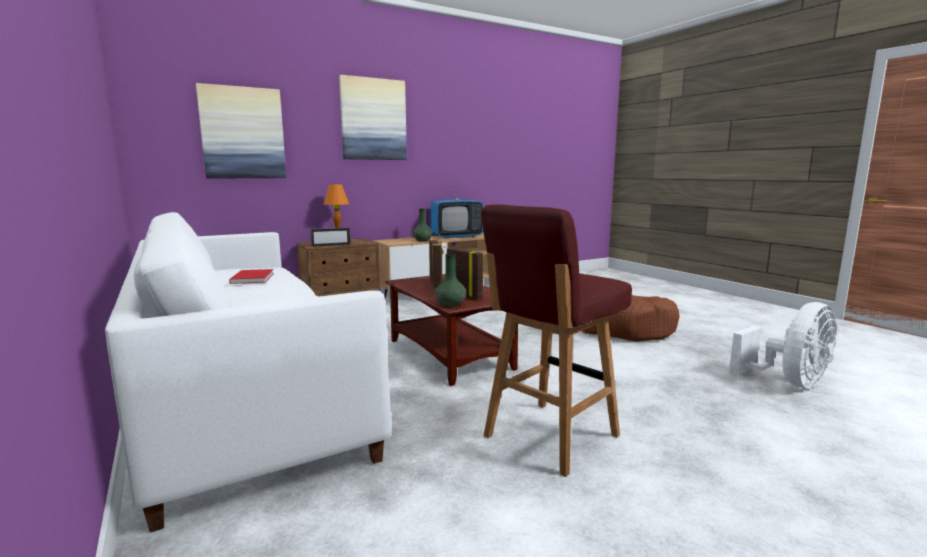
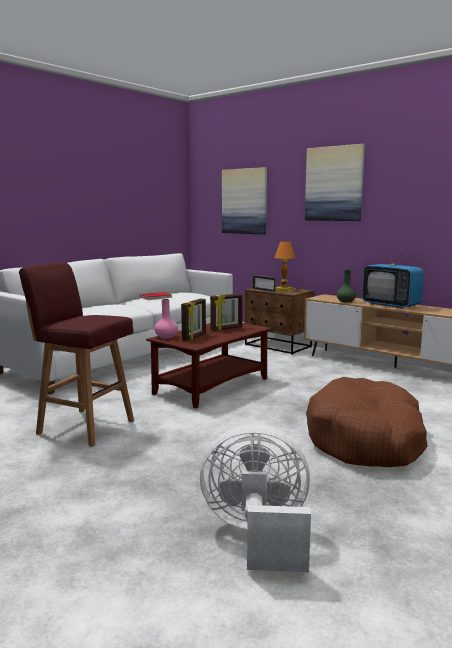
camera: 70 degrees right, 0 degrees up
(450, 304) = (166, 337): green vase -> pink vase
(789, 382) = (257, 536): white fan -> white fan turned 150 degrees clockwise

